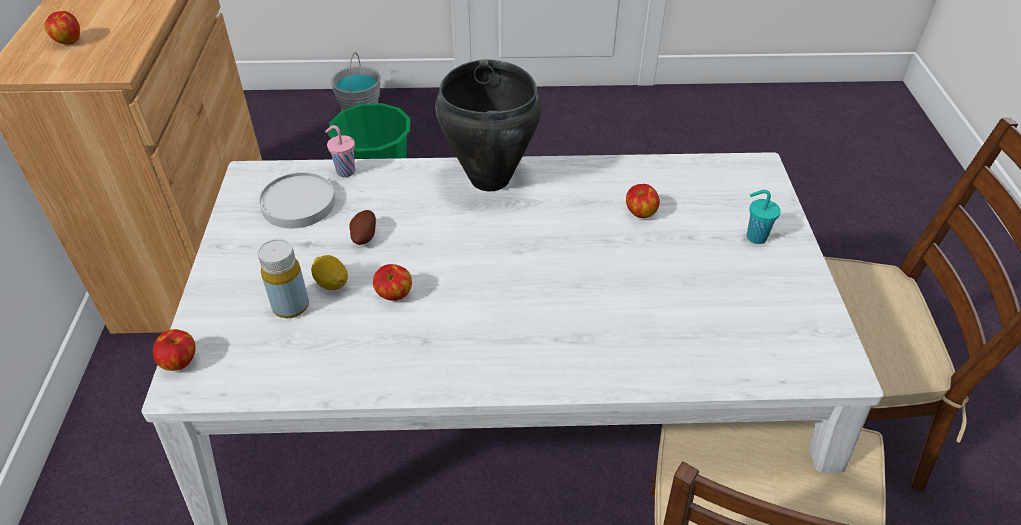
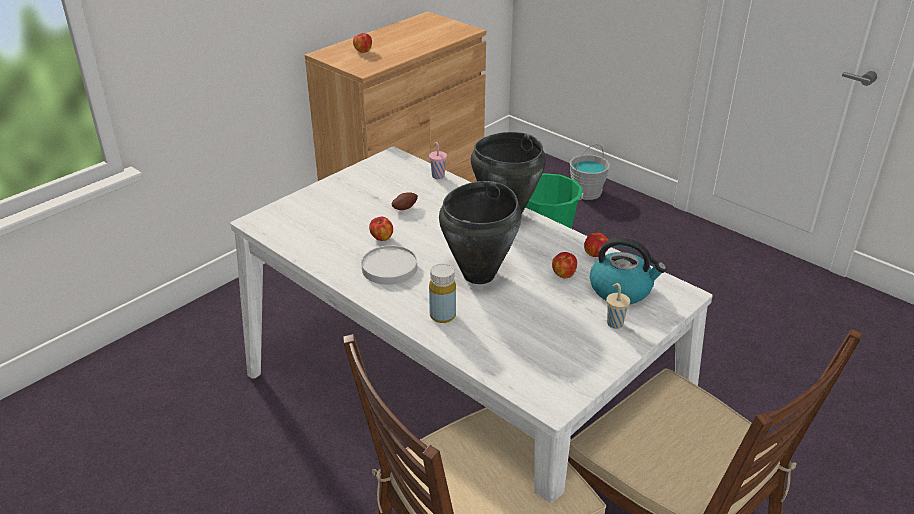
camera: 45 degrees right, 10 degrees down
(180, 362) = (265, 213): apple -> apple (595, 254)
(291, 306) = (333, 217): yellow bottle -> yellow bottle (442, 316)
(298, 204) = (395, 179): white plate -> white plate (389, 268)
(331, 283) = (362, 218): lemon -> none
(566, 268) = (479, 274): none -> black cooking pot
(709, 196) = (621, 289): none -> kettle
(755, 237) = (614, 323): turquoise cup -> beige cup

